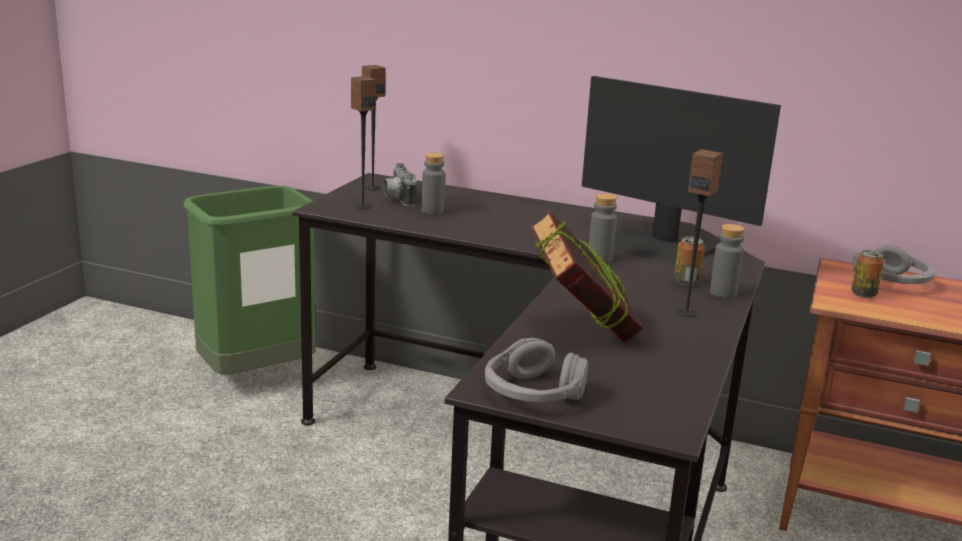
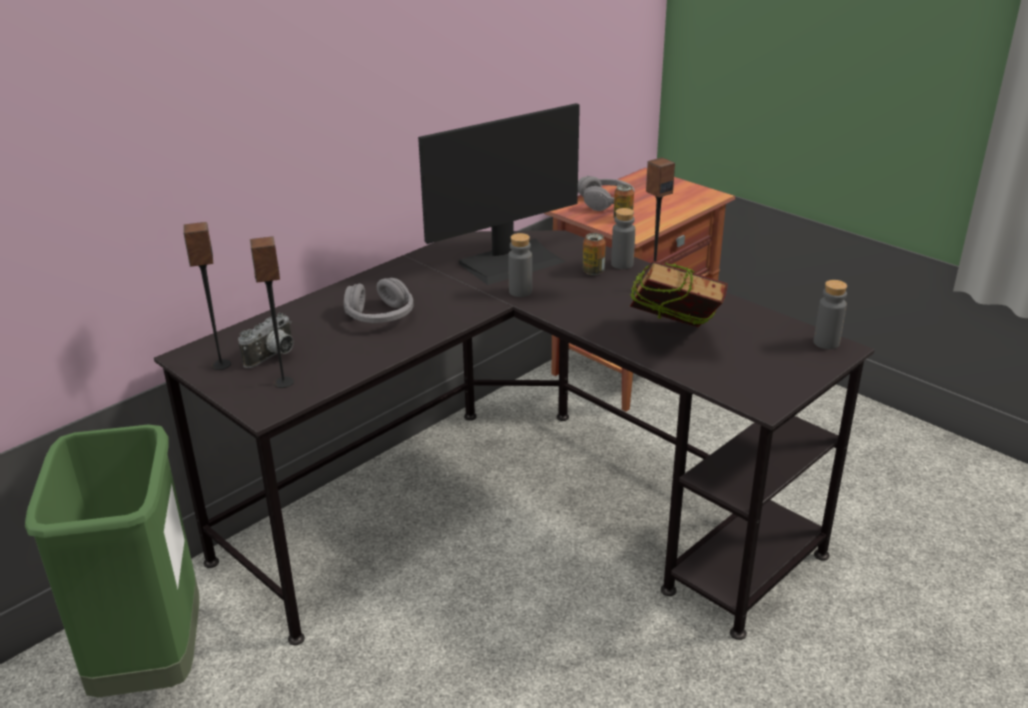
camera: 65 degrees left, 10 degrees up
(397, 199) = (274, 356): camera -> camera turned 60 degrees counterclockwise
(432, 211) = (332, 344): grey bottle -> grey bottle (826, 343)
(532, 393) = (775, 386): grey headphones -> grey headphones (380, 316)

